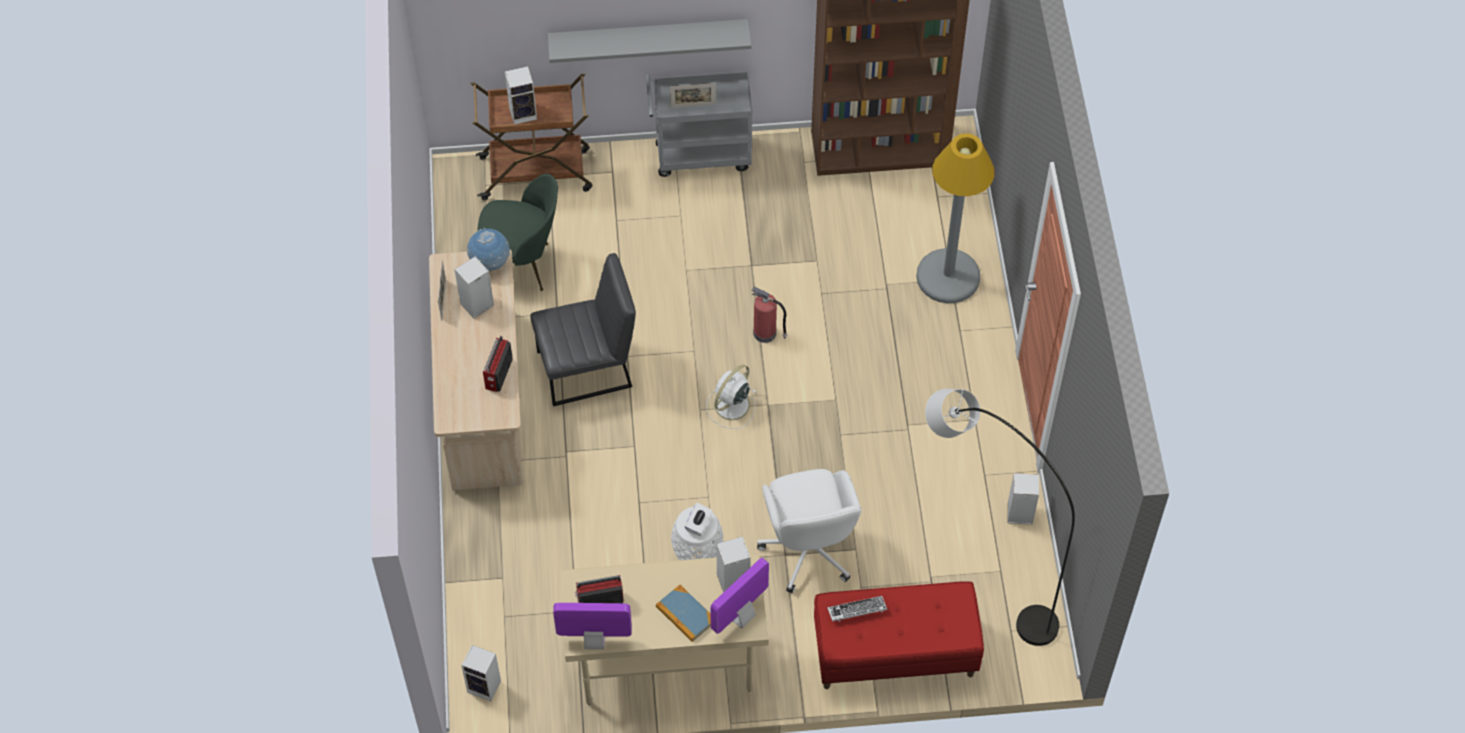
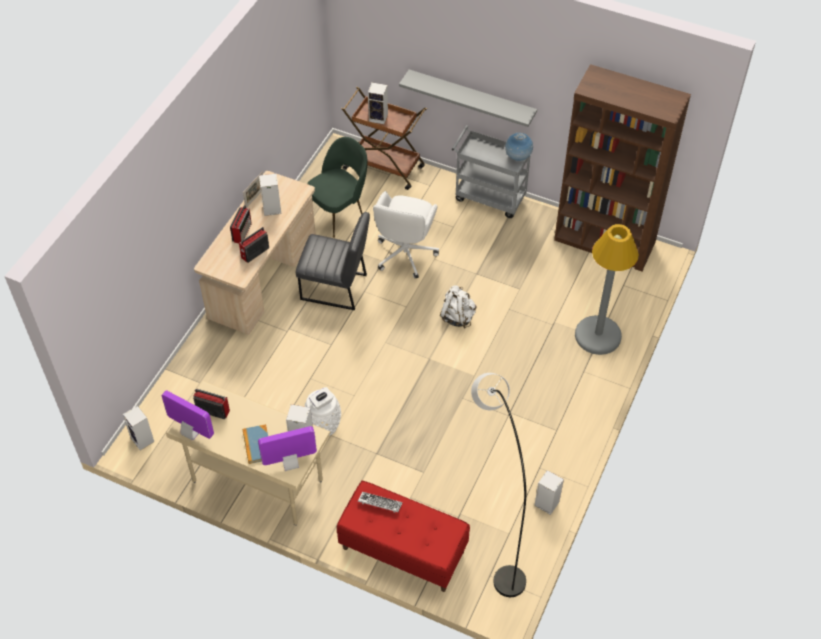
camera: 30 degrees right, 5 degrees down
(461, 354) = (242, 232): none -> radio
(490, 263) = (297, 189): globe -> globe (518, 157)
(523, 266) = (340, 215): green chair -> green chair turned 75 degrees counterclockwise
(693, 106) = (485, 156): picture frame -> none
(731, 406) = (405, 349): white fan -> none
(766, 333) = (457, 317): fire extinguisher -> white backpack
(808, 551) = (392, 458): white office chair -> white office chair (405, 255)

